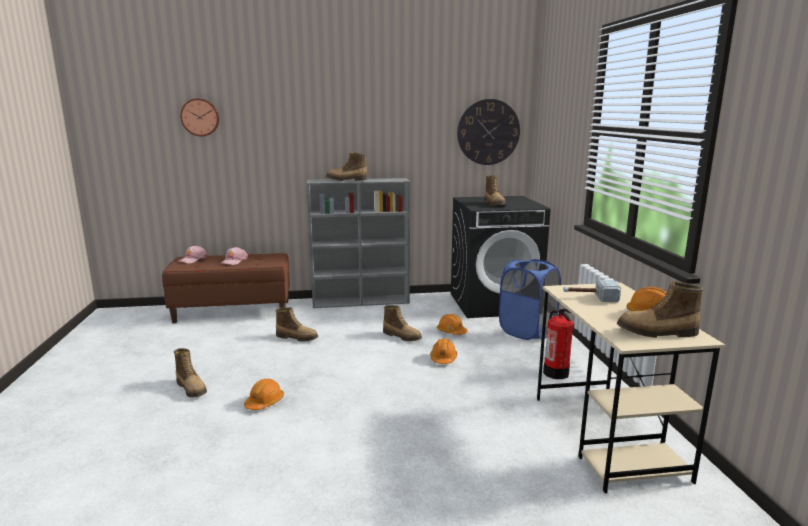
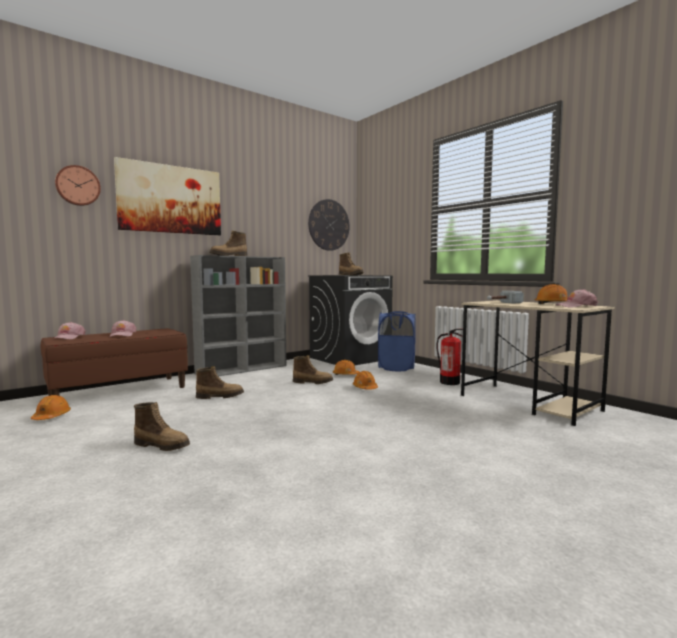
camera: 30 degrees left, 10 degrees down
(264, 402) = (259, 438): orange hard hat -> orange hard hat (51, 417)
(288, 121) = (170, 199): none -> picture
(657, 333) = (576, 306): boot -> pink cap

